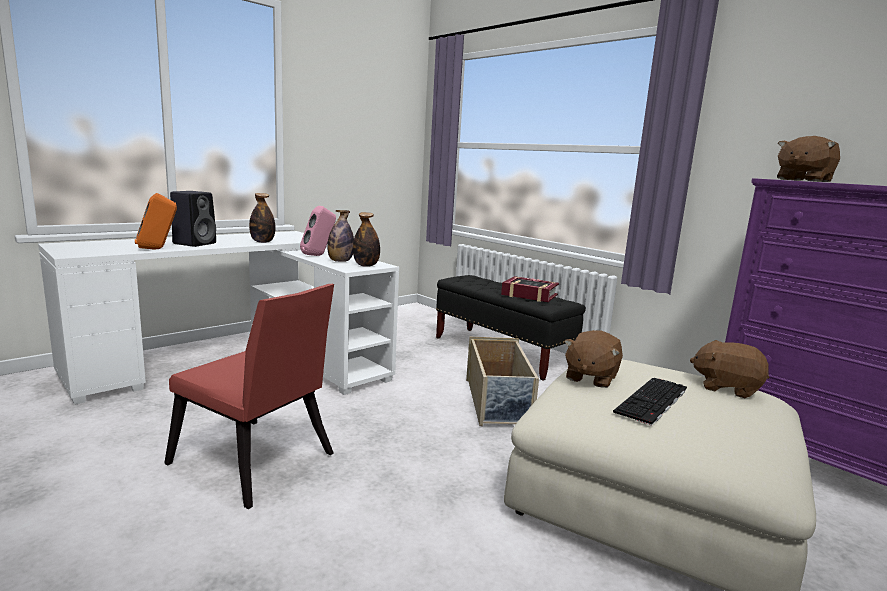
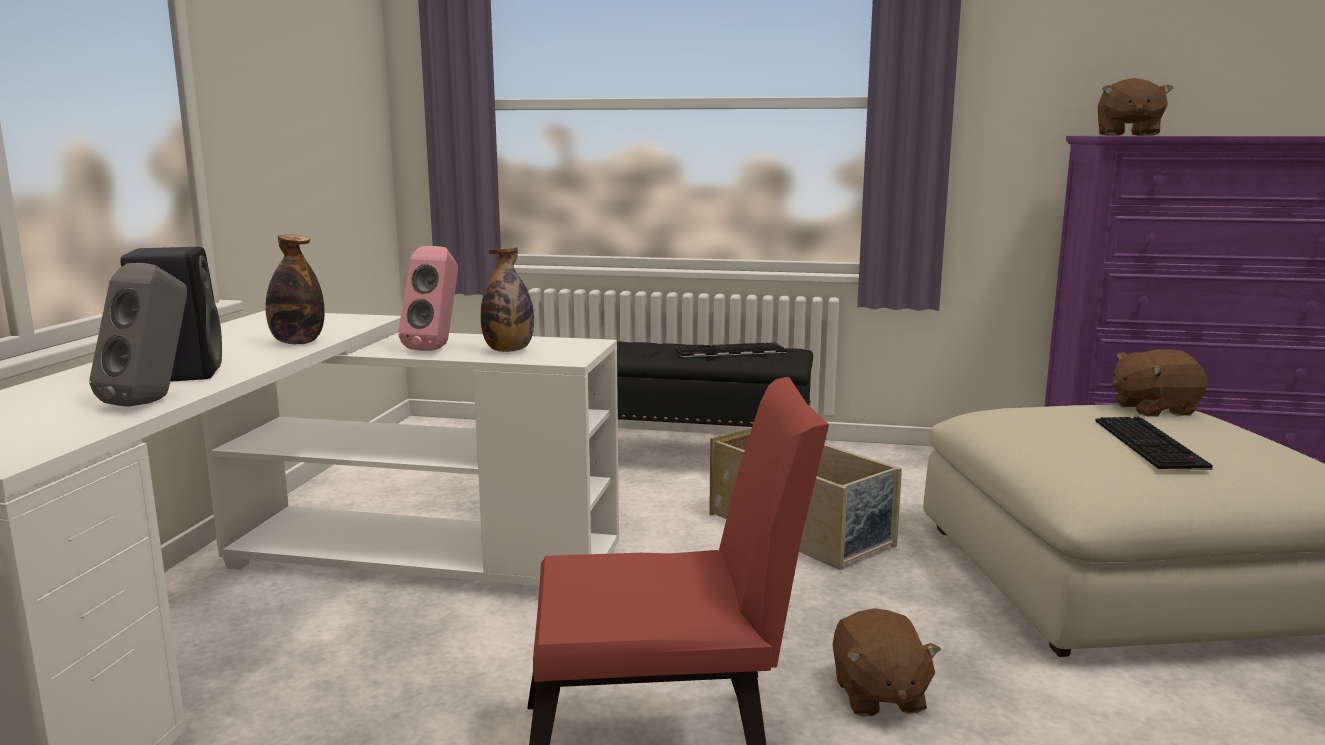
camera: 35 degrees left, 0 degrees up
(157, 249) = (153, 401): orange speaker -> grey speaker
(366, 265) = (570, 348): bottle -> none
(529, 295) = (729, 351): book -> keyboard
(590, 378) = (1041, 439): brown plush toy -> brown plush toy (878, 695)

